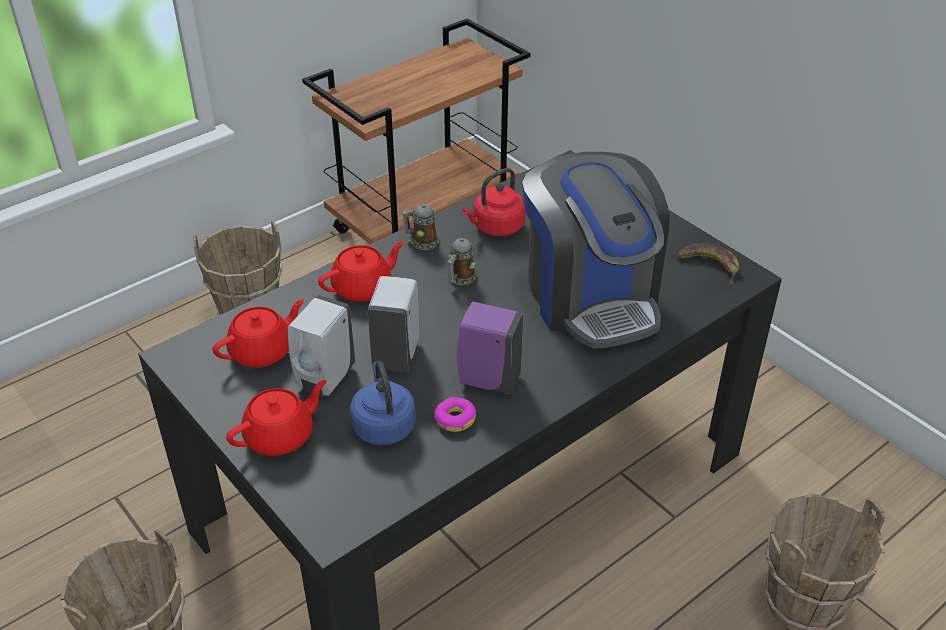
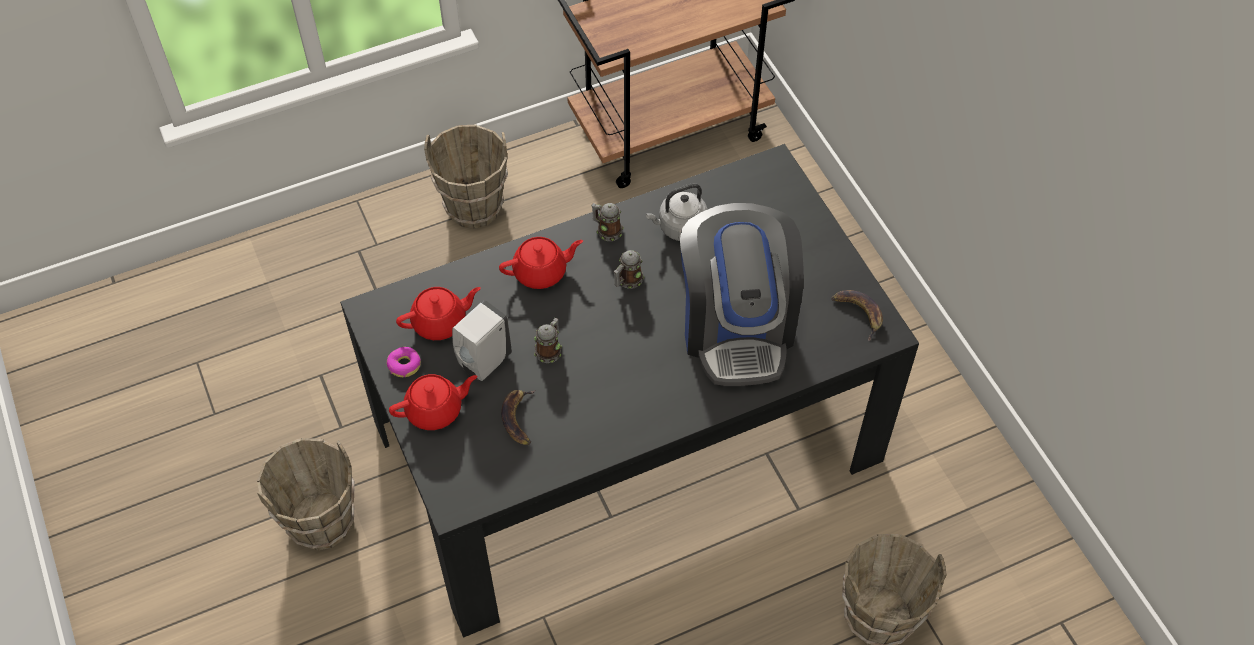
camera: 15 degrees right, 15 degrees up
(383, 425) = (518, 418): blue kettle -> banana
(397, 354) = (549, 349): white soap dispenser -> mug
(455, 419) = (577, 426): donut -> donut (404, 365)
(487, 380) = (616, 393): purple soap dispenser -> none
(496, 227) = (680, 227): red kettle -> grey kettle

